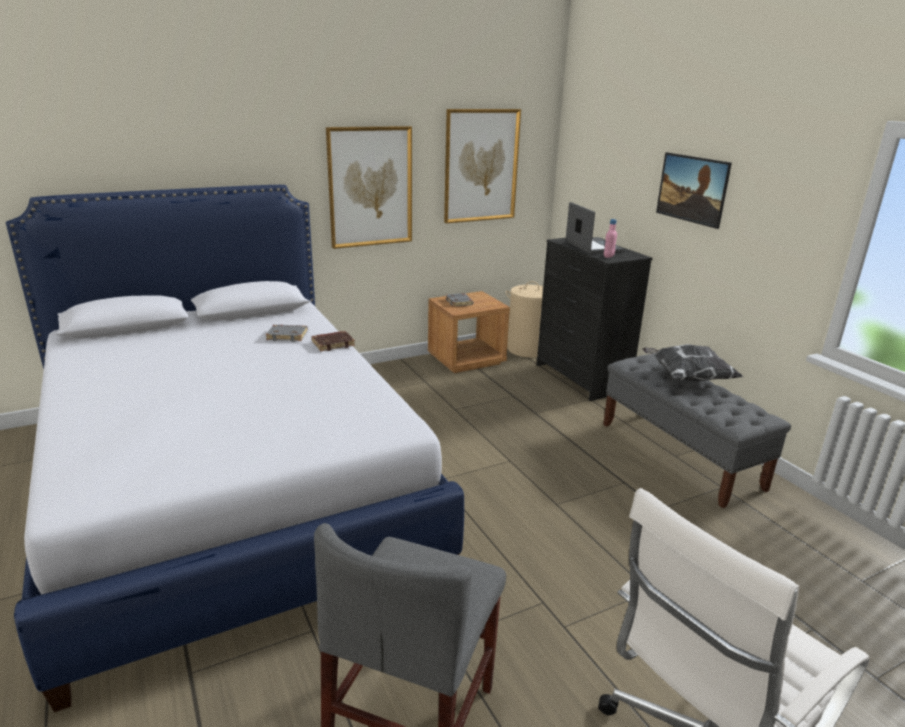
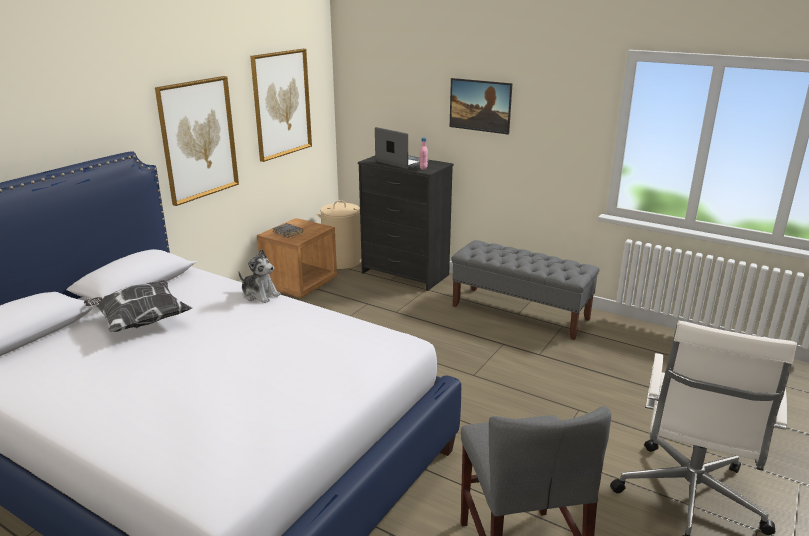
camera: 30 degrees left, 0 degrees up
(288, 336) = (208, 299): grey book -> none
(333, 344) = (260, 295): brown book -> plush toy
(687, 377) = (513, 252): pillow -> pillow (140, 322)

